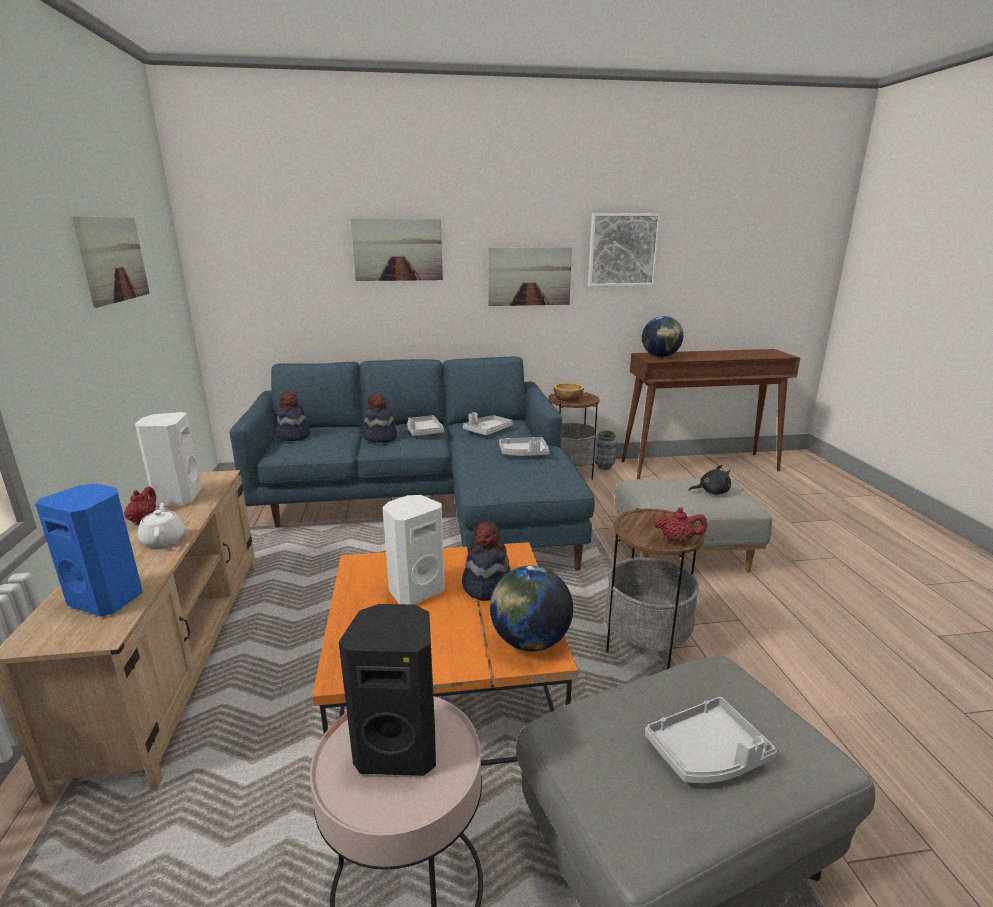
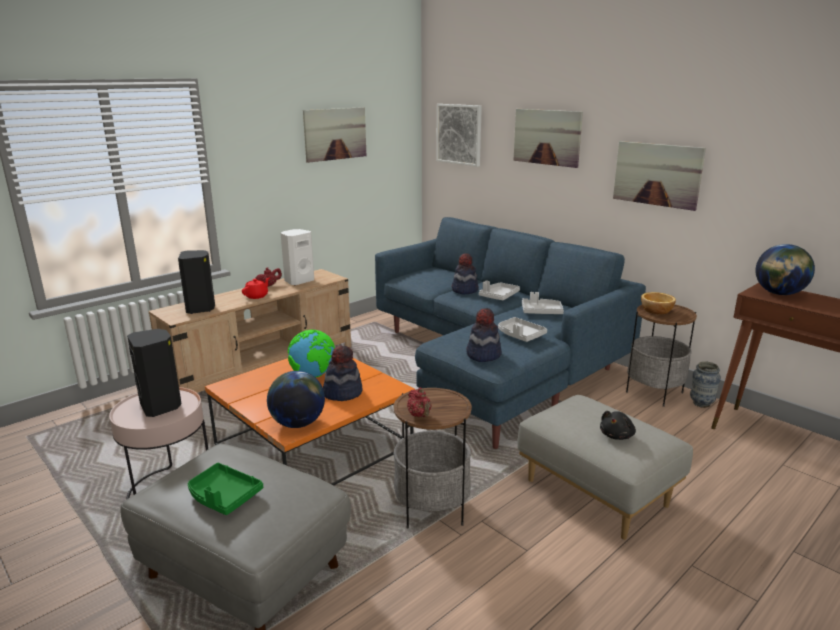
camera: 55 degrees right, 0 degrees up
(109, 598) = (201, 309): blue speaker -> black speaker
(164, 539) = (257, 296): white teapot -> red teapot
(293, 436) = (425, 272): hat -> hat (483, 354)
(415, 591) = (314, 376): white speaker -> globe
(623, 250) = (770, 157): picture -> picture (459, 134)
(707, 754) = (223, 496): grey tray -> green tray
(711, 492) = (617, 435): black plush toy -> black plush toy turned 75 degrees clockwise

